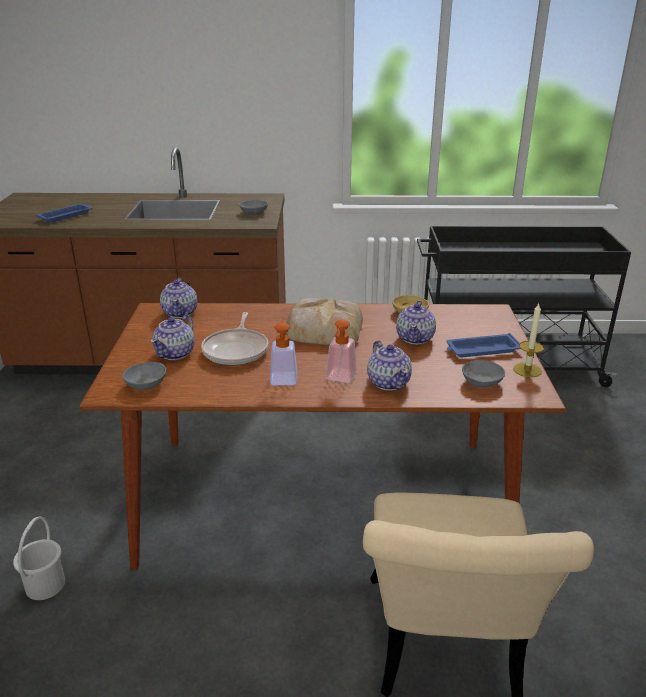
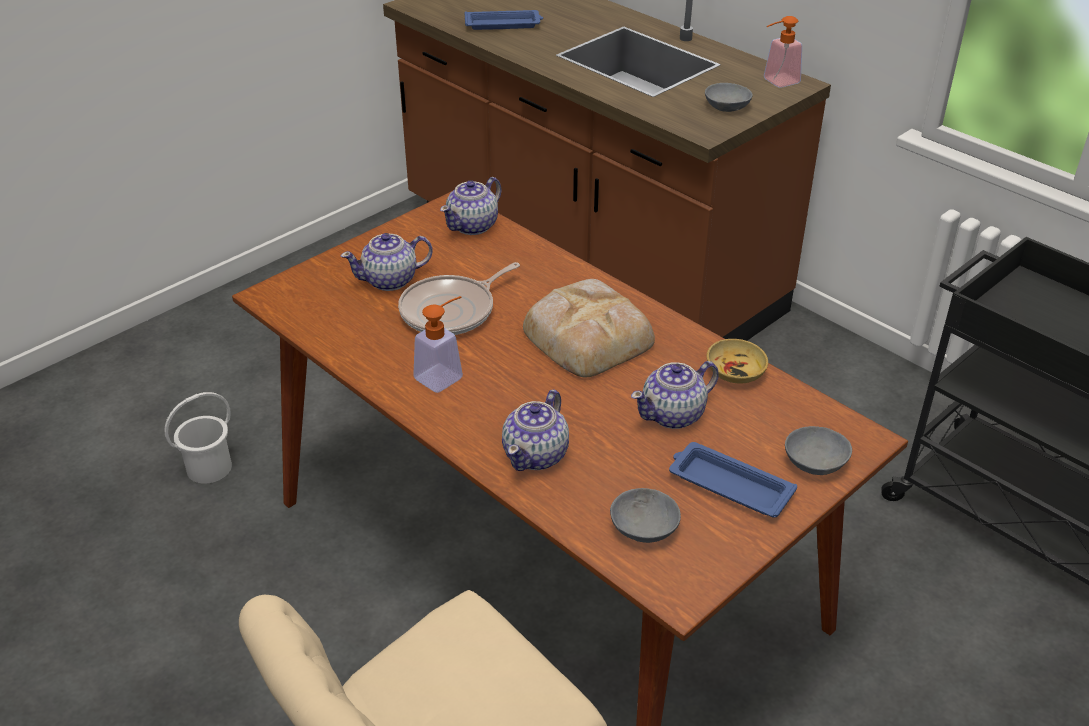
camera: 45 degrees right, 10 degrees up
(146, 383) = (314, 303): grey bowl -> grey bowl (815, 460)
(339, 379) = (493, 415): soap dispenser -> soap dispenser (776, 82)
(527, 370) = (734, 552): candle -> none

